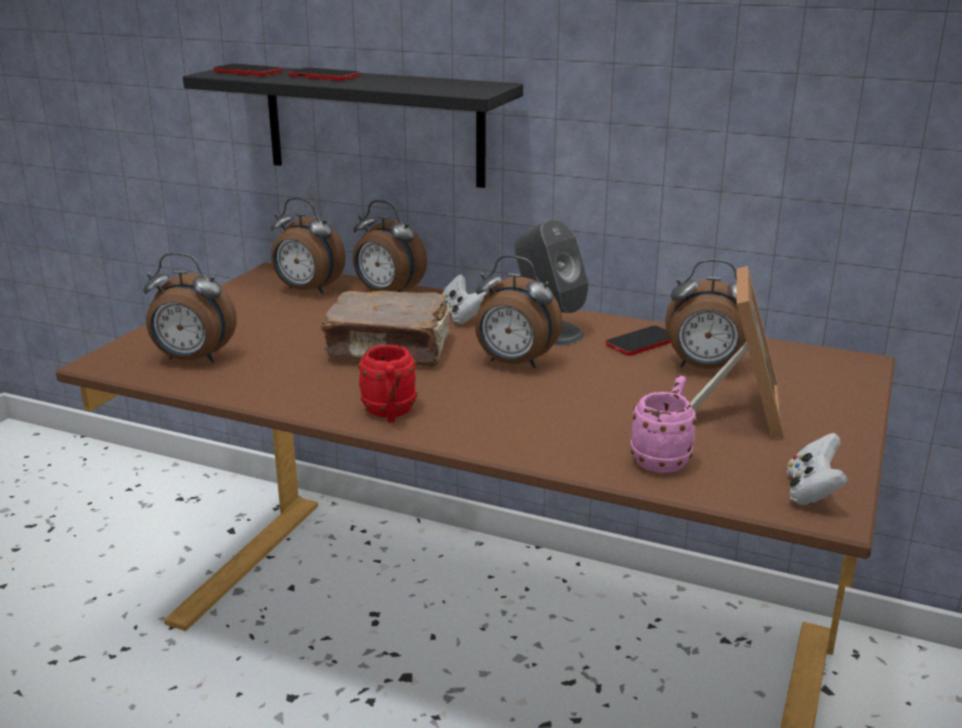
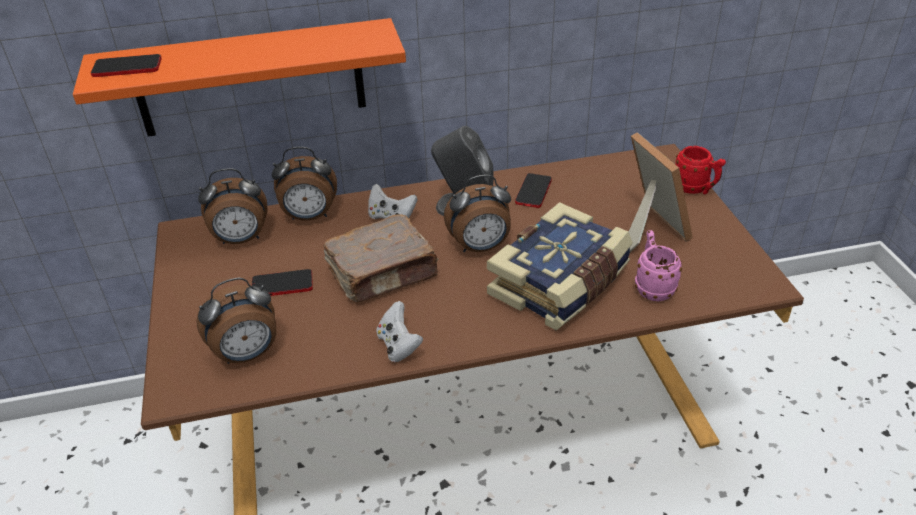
camera: 35 degrees left, 15 degrees up
(324, 76) = (213, 54): phone -> phone (282, 284)
(373, 125) = (250, 79): black shelf -> orange shelf
(390, 414) = (458, 333): red mug -> red mug (695, 189)
(556, 418) = (561, 284): none -> book
(704, 368) = (592, 199): alarm clock -> none
(811, 492) = (745, 274): white game controller -> white game controller (398, 346)

